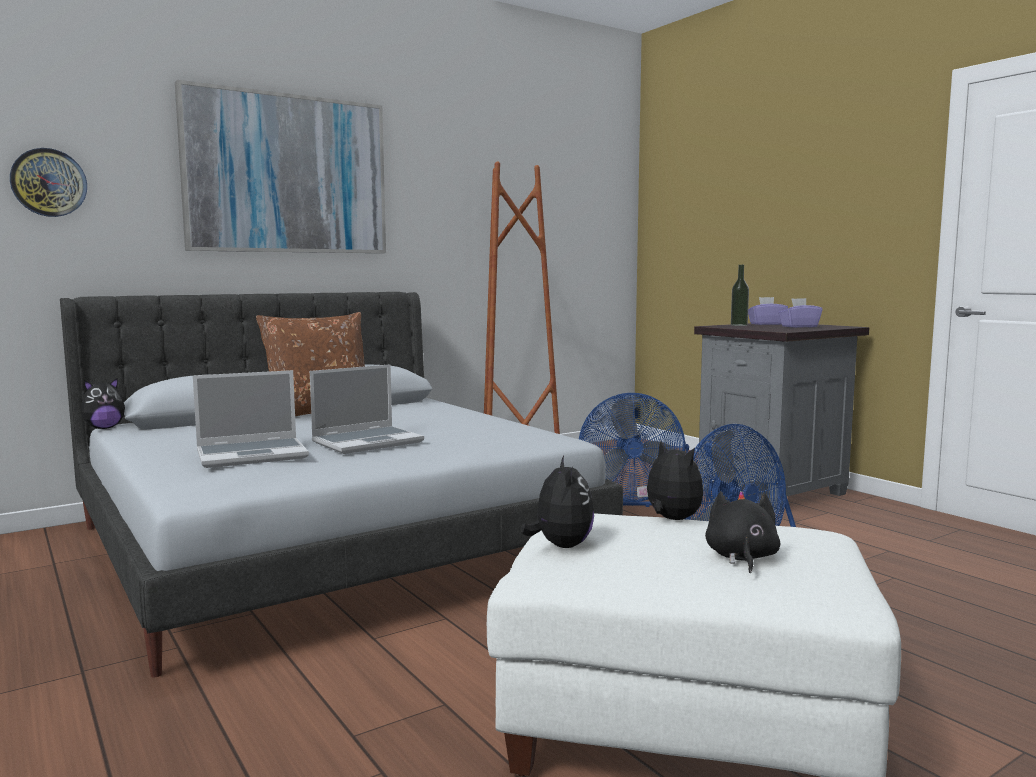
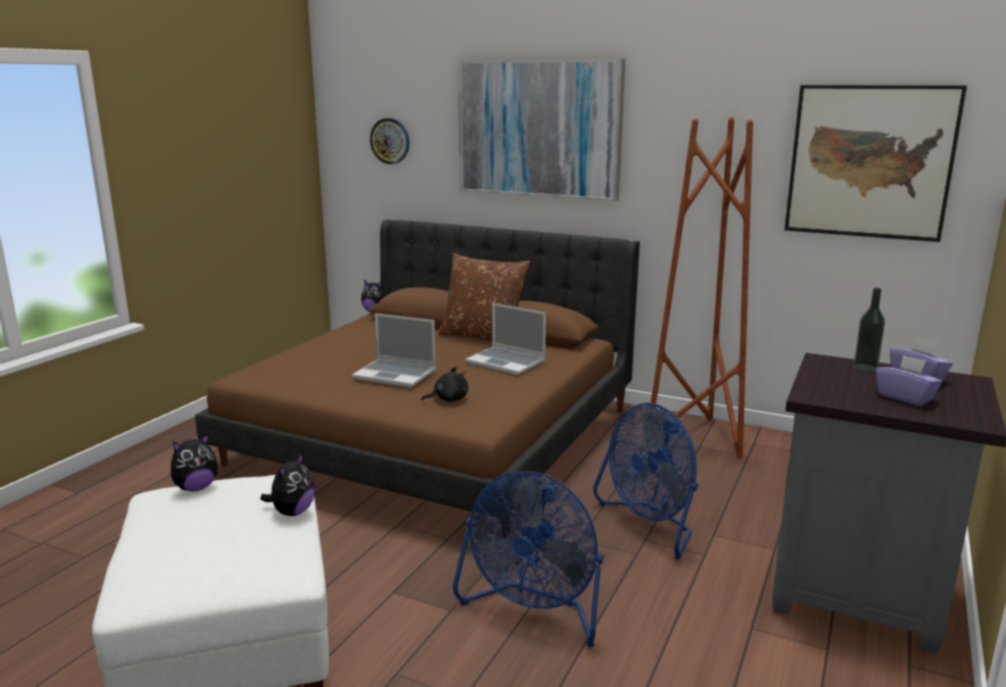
camera: 60 degrees right, 10 degrees up
(253, 455) = (324, 361): laptop -> laptop (507, 362)
(329, 543) = (436, 437): grey bed -> brown bed
(568, 212) = (869, 162): none -> picture
(741, 558) = (190, 547): black plush toy -> black plush toy (448, 399)

